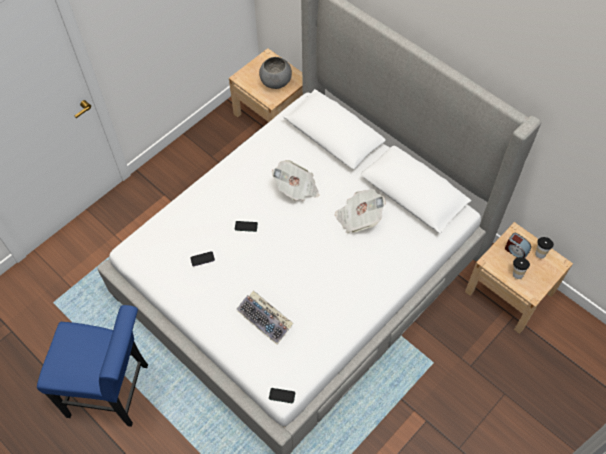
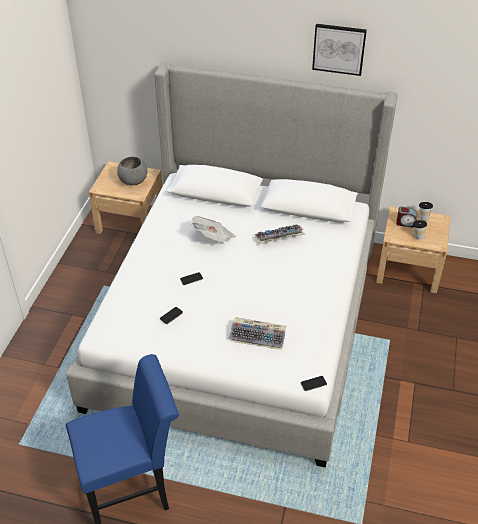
camera: 30 degrees left, 15 degrees down
(358, 217) = (279, 238): newspaper -> keyboard
(492, 46) = (339, 49): none -> picture

